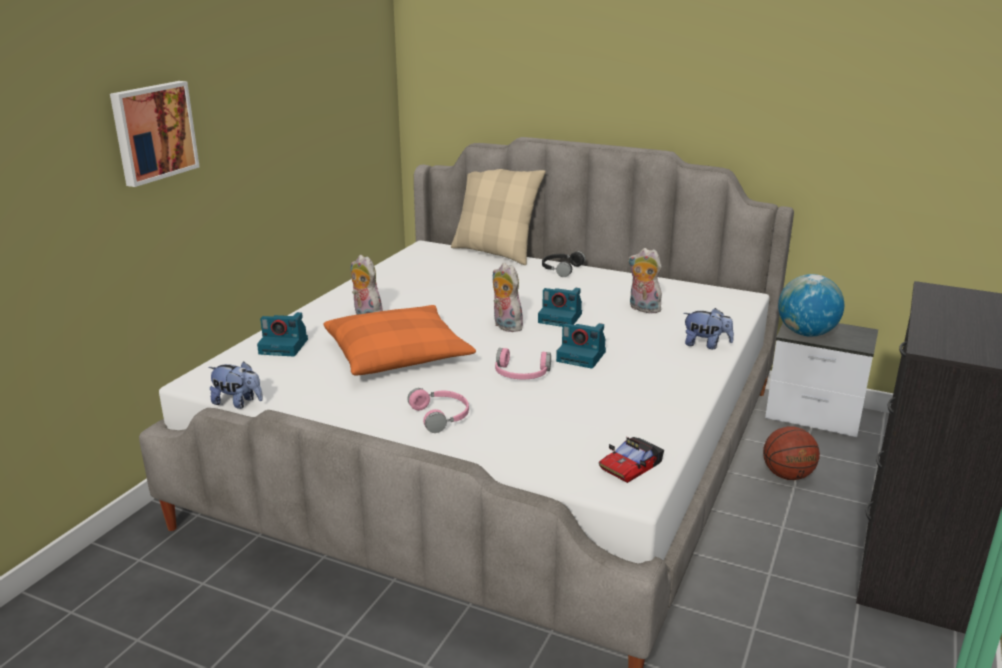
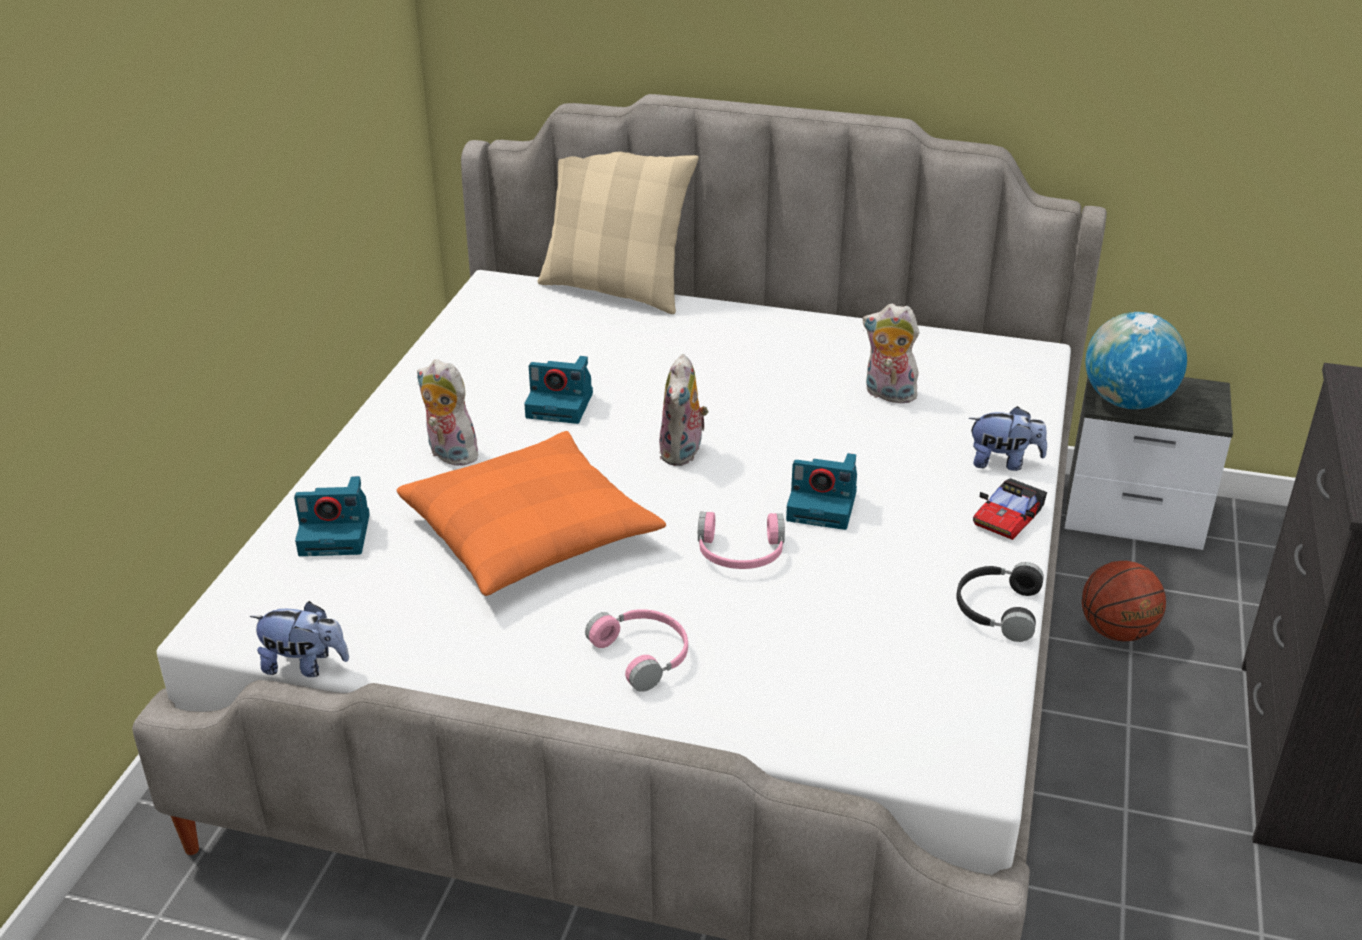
camera: 10 degrees left, 10 degrees up
(153, 132) = (81, 213): picture -> none
(505, 326) = (683, 453): plush toy -> plush toy turned 120 degrees counterclockwise
(560, 269) = (733, 318): black headphones -> black headphones (996, 609)
(561, 318) = (767, 427): camera -> camera (561, 405)
(631, 466) = (959, 720): toy car -> toy car (1008, 517)

